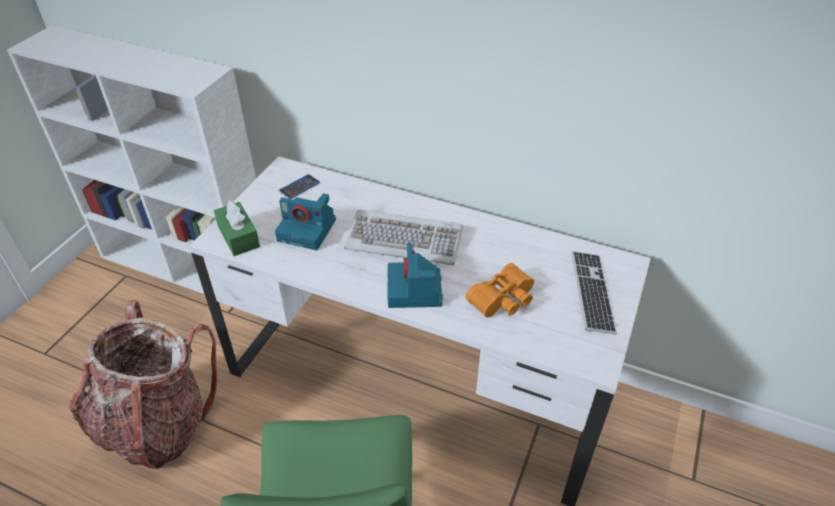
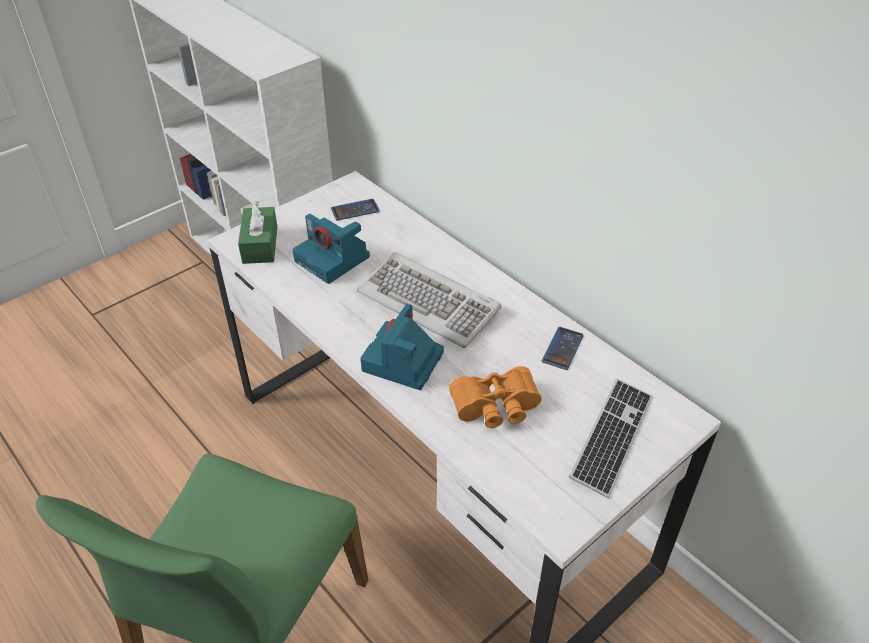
camera: 25 degrees right, 0 degrees up
(157, 424) = (151, 421): backpack -> none
(520, 243) = (562, 348): none -> phone

